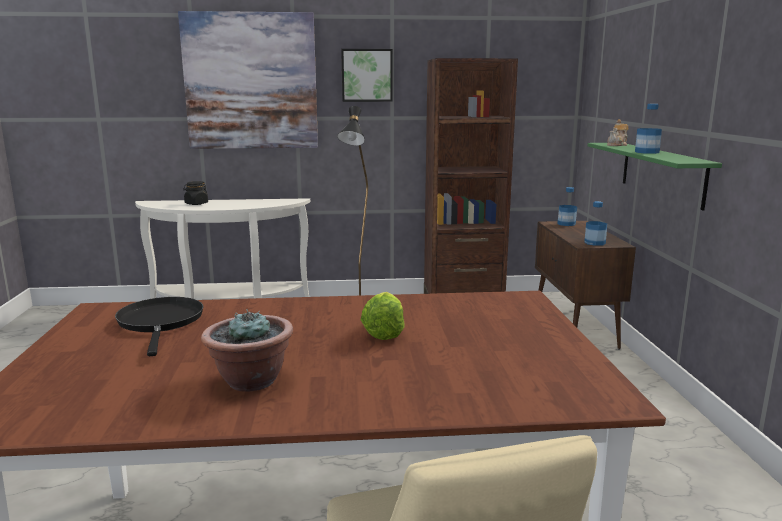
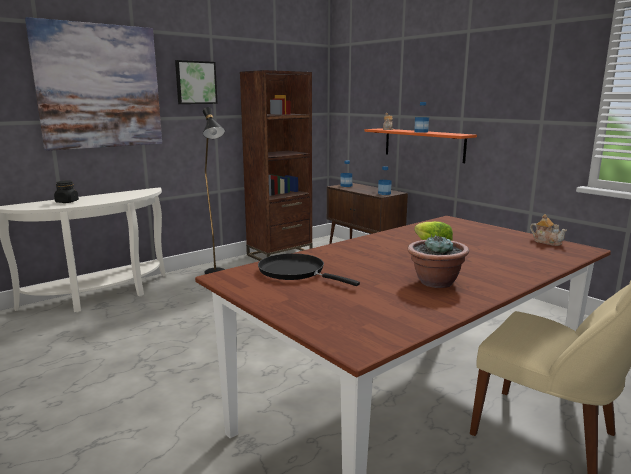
camera: 35 degrees left, 0 degrees up
(581, 369) = (547, 242): none -> teapot
(661, 173) = (423, 144): green shelf -> orange shelf

